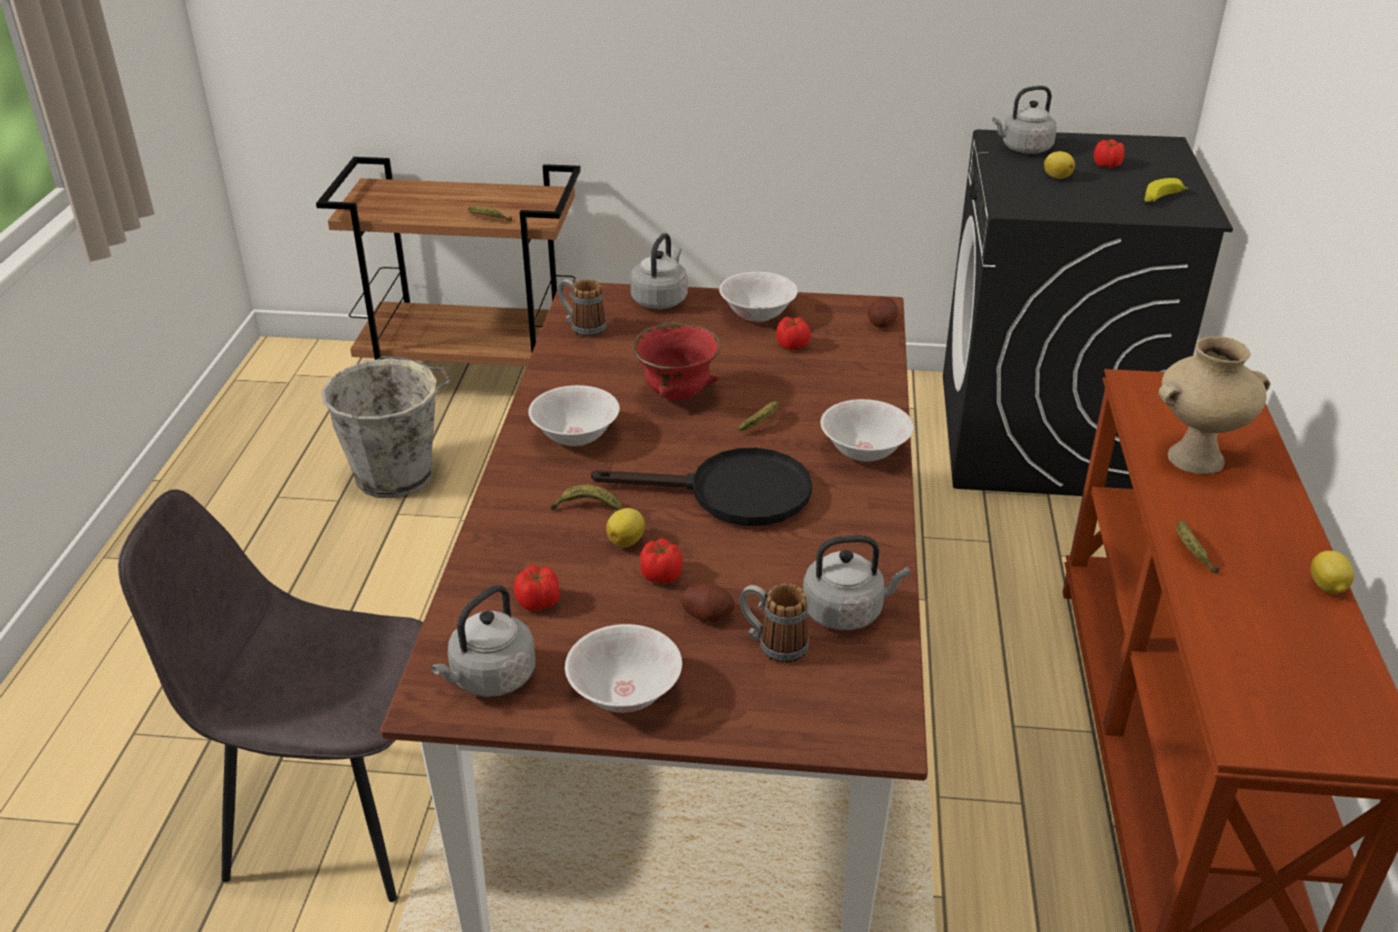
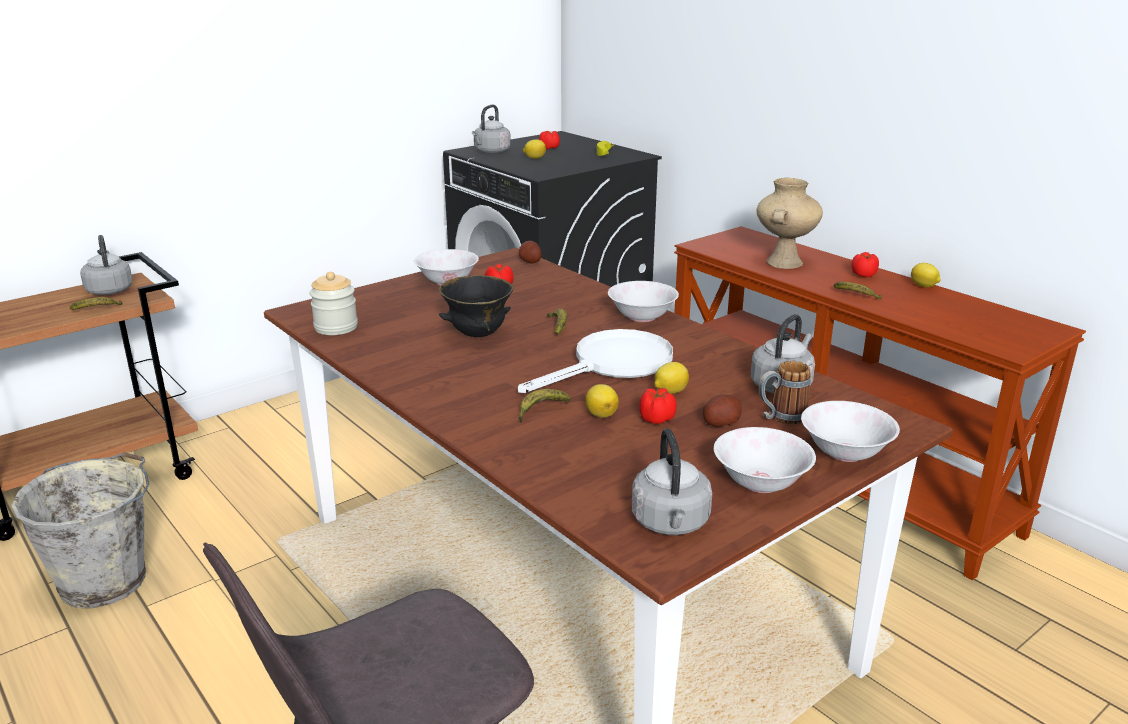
camera: 45 degrees left, 10 degrees down
(539, 602) = (615, 470): tomato -> tomato (864, 275)
(575, 436) = (454, 381): white bowl -> white bowl (844, 452)
(582, 327) = (336, 327): mug -> jar
(660, 299) = (364, 295): grey kettle -> grey kettle (109, 290)
(676, 395) = (477, 335): red bowl -> black bowl
(727, 553) = (670, 391): none -> lemon
(732, 494) = (613, 365): black frying pan -> white frying pan

